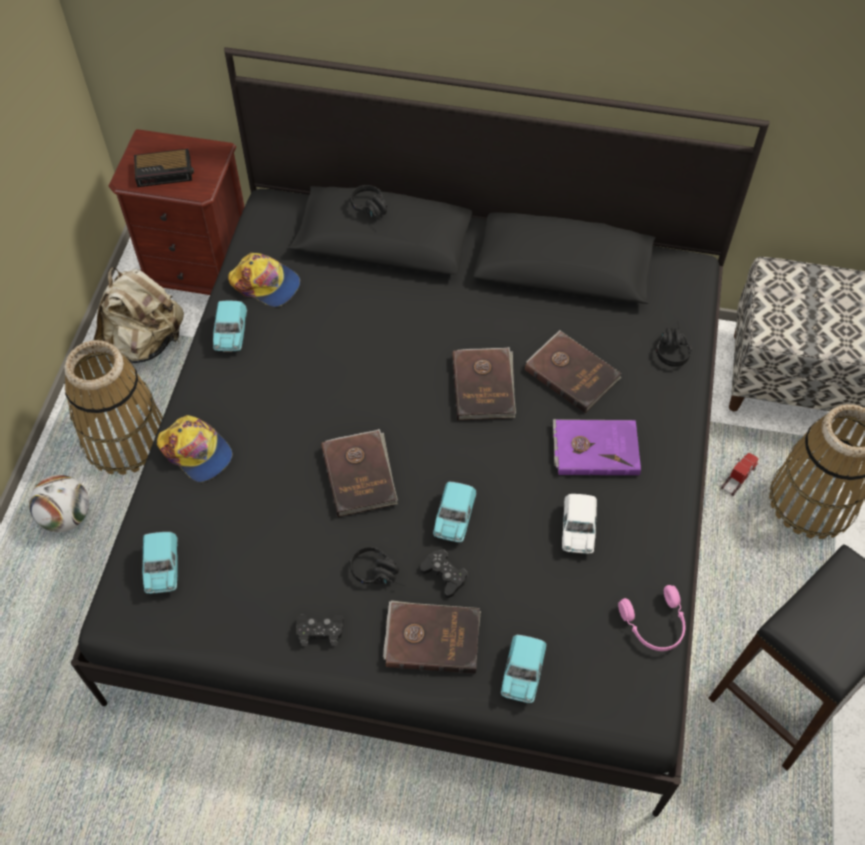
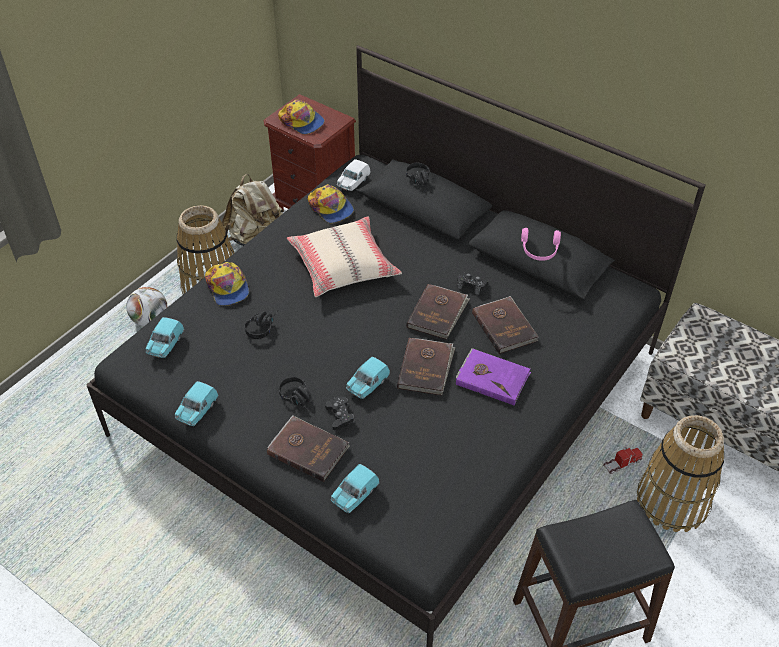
camera: 25 degrees right, 10 degrees down
(165, 171) = (302, 122): alarm clock -> cap
(231, 334) = (291, 229): turquoise toy car -> turquoise toy car (197, 410)
(320, 631) = (239, 417): black game controller -> black game controller (471, 285)
(330, 362) = (343, 266): none -> beige pillow
(360, 474) = (321, 336): brown book -> brown book (426, 368)
(578, 530) = (448, 423): white toy car -> white toy car (353, 183)
(655, 625) = (467, 502): pink headphones -> pink headphones (539, 250)
(671, 348) = (587, 335): black headphones -> black headphones (262, 327)

